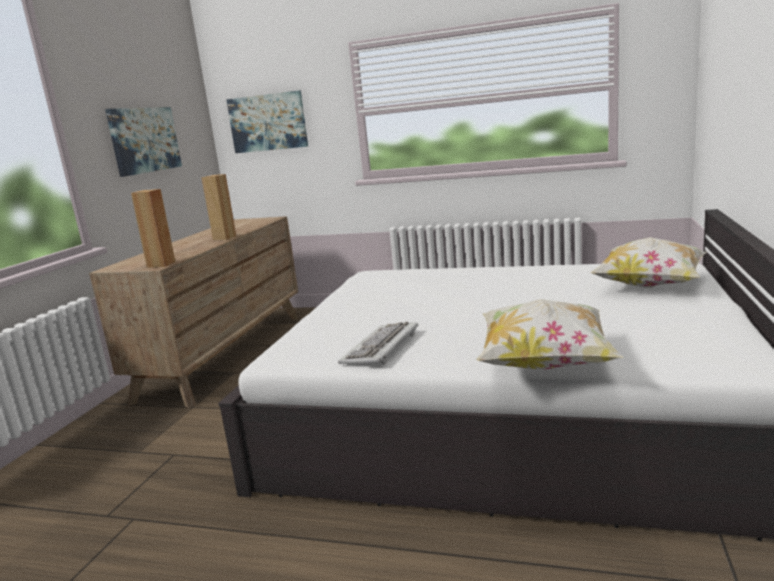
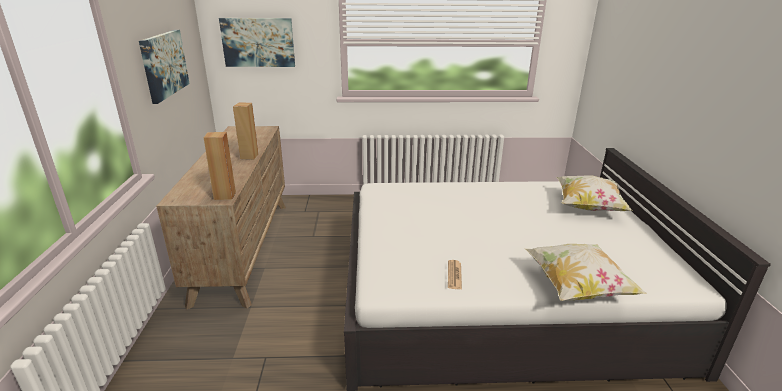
camera: 20 degrees left, 10 degrees up
(381, 347) = (454, 275): keyboard -> newspaper

